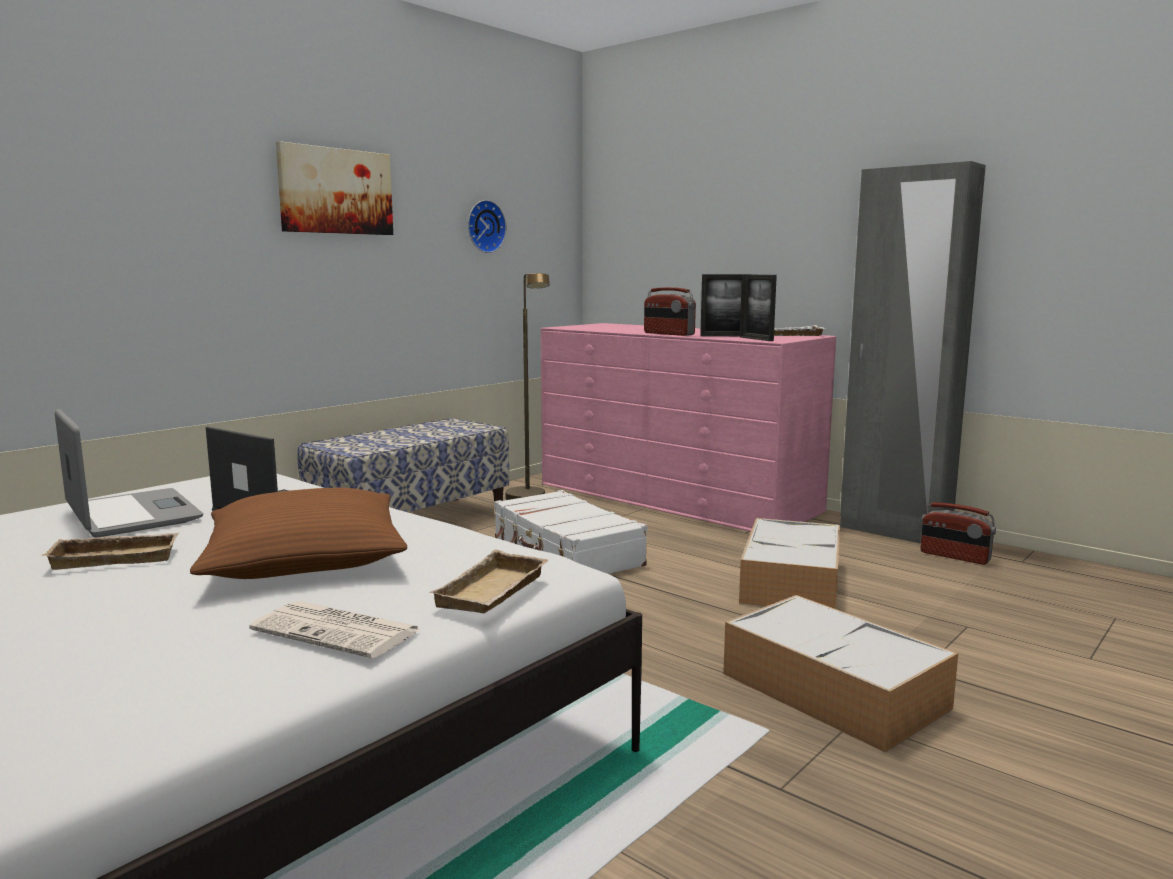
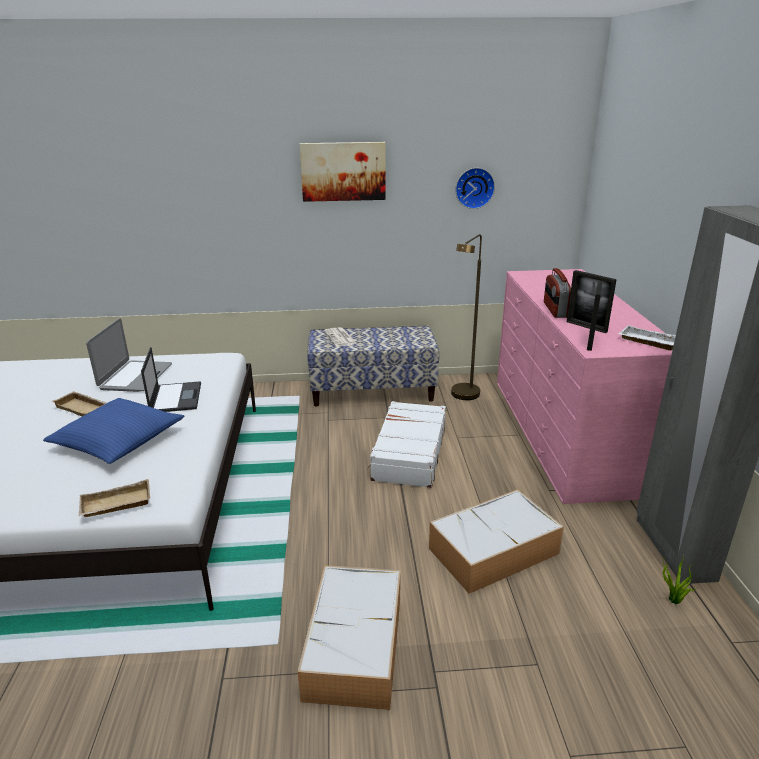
camera: 45 degrees right, 15 degrees up
(305, 558) = (118, 440): brown pillow -> blue pillow
(339, 631) = (43, 496): newspaper -> newspaper (340, 338)
(954, 557) = (674, 601): radio -> potted plant

